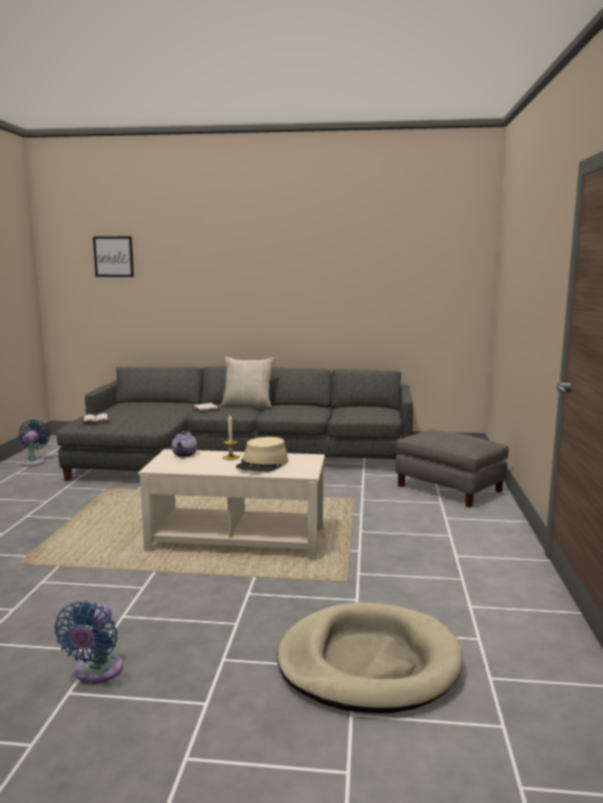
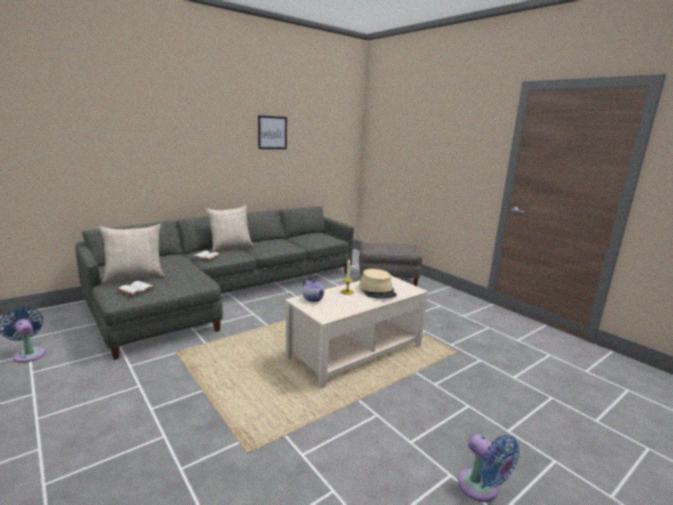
camera: 45 degrees left, 5 degrees up
(113, 256) = (56, 111): picture -> picture (272, 132)
(116, 412) = (135, 277): none -> beige pillow
(368, 663) = (550, 391): beige dog bed -> none

